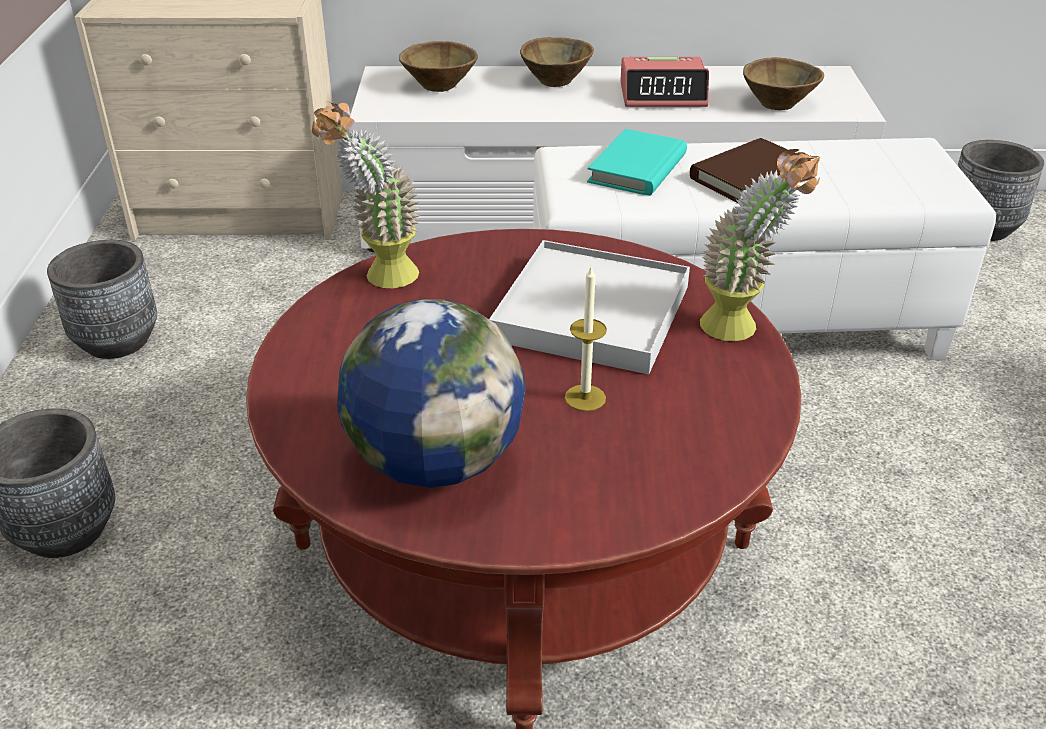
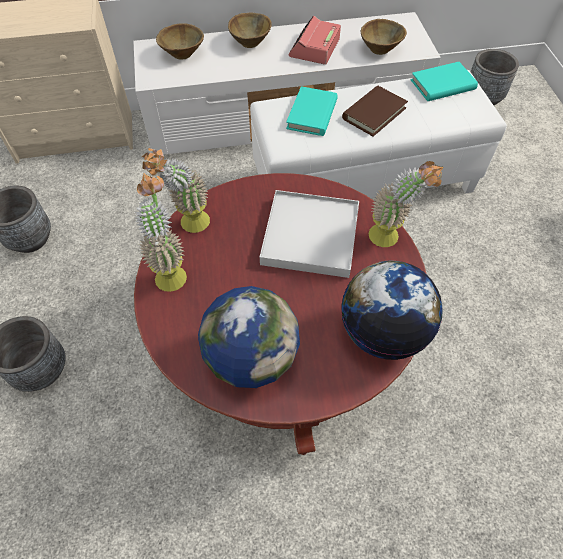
camera: 10 degrees left, 20 degrees up
(328, 332) = (170, 271): none -> potted plant
(585, 398) = (319, 299): candle -> none
(663, 95) = (314, 48): alarm clock -> alarm clock turned 120 degrees clockwise
(696, 456) = (383, 332): none -> globe
(882, 152) = (442, 85): none -> turquoise book

